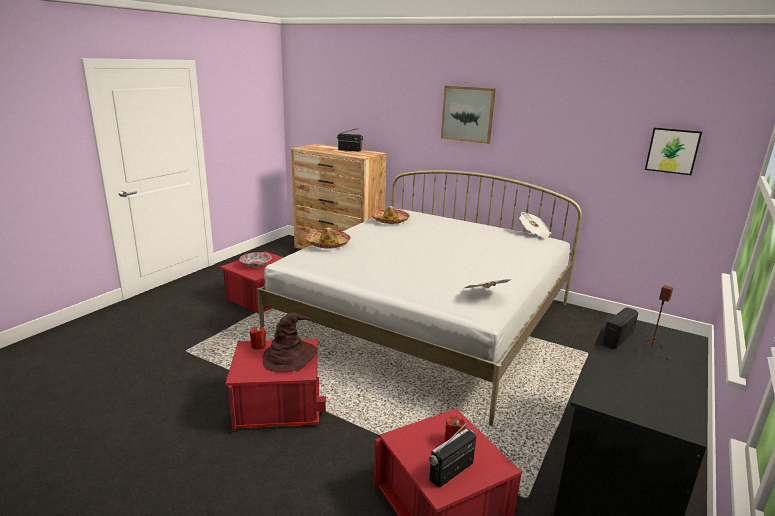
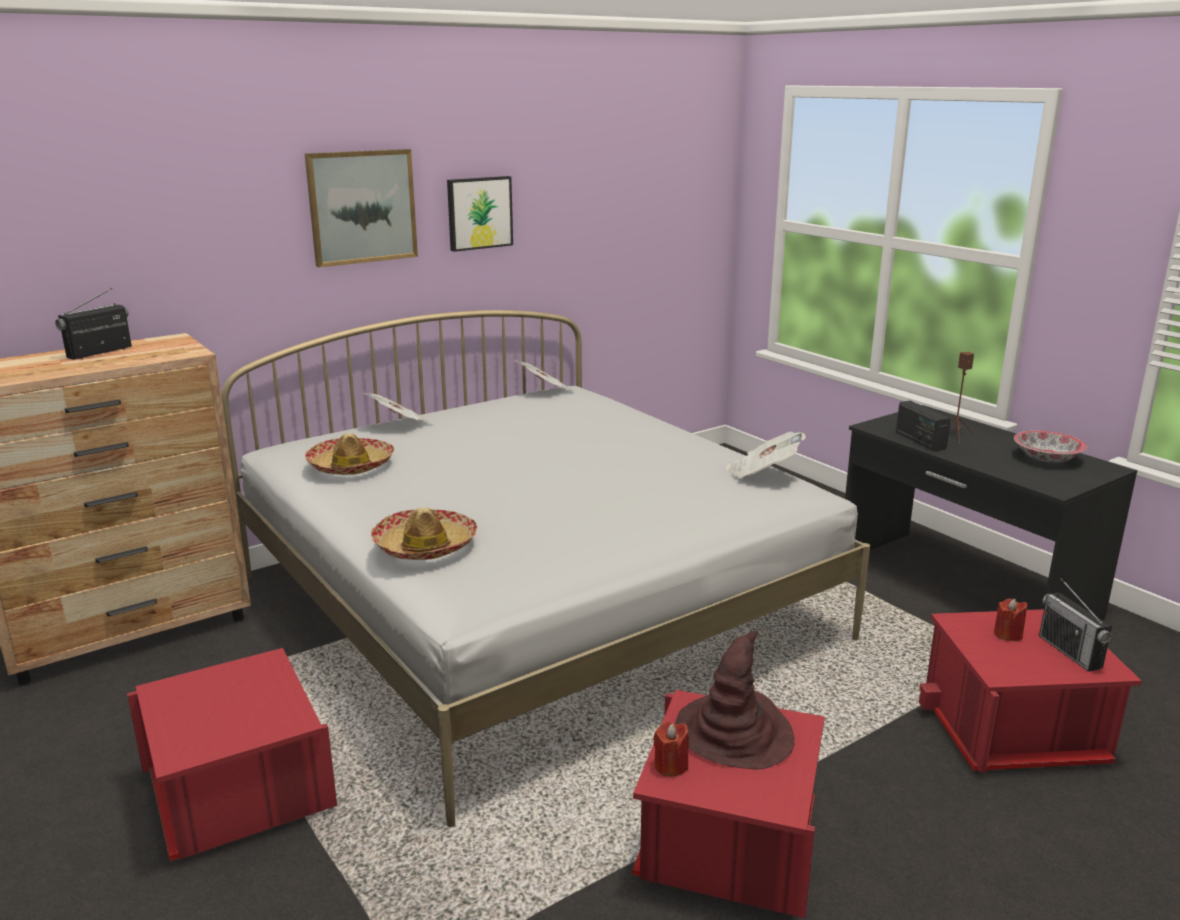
camera: 65 degrees left, 0 degrees up
(256, 265) = (226, 713): bowl -> bowl (1046, 458)
(444, 219) = (400, 424): none -> newspaper
(672, 150) = (660, 210): picture -> picture (479, 213)

